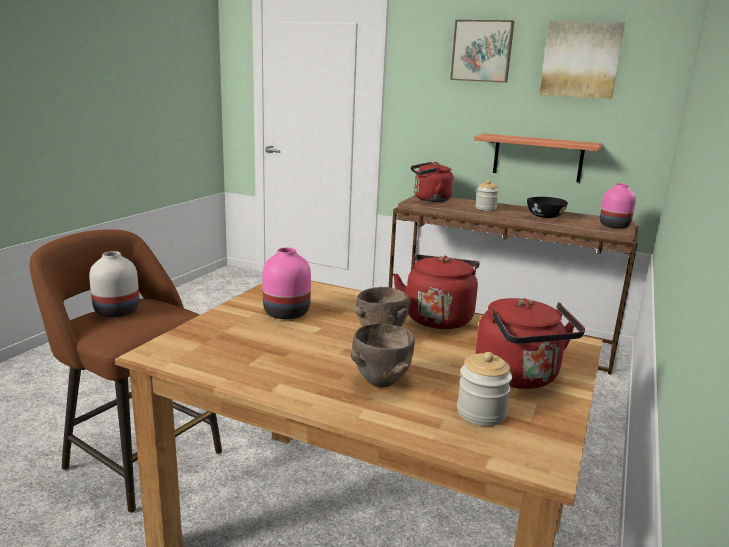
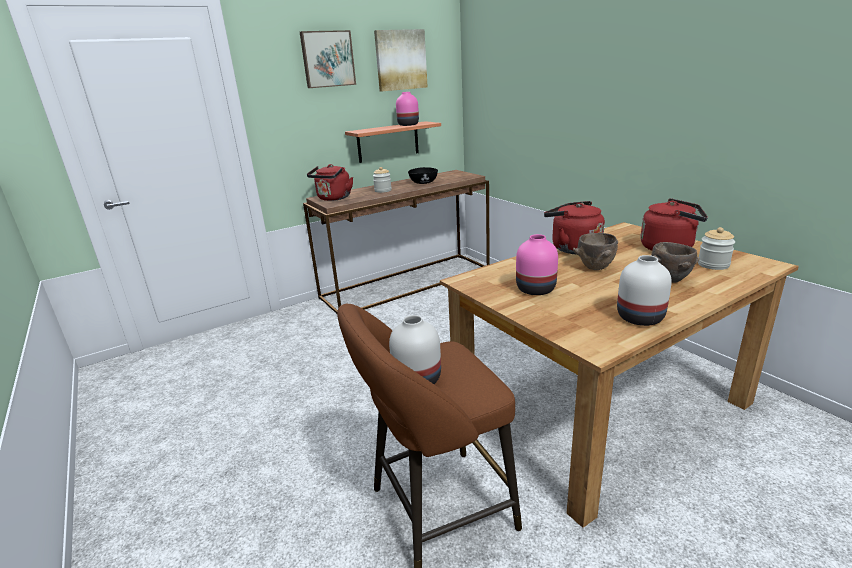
camera: 55 degrees left, 5 degrees up
(241, 369) = (639, 318): none -> white vase
(614, 225) = (462, 175): pink vase -> pink vase (408, 125)

